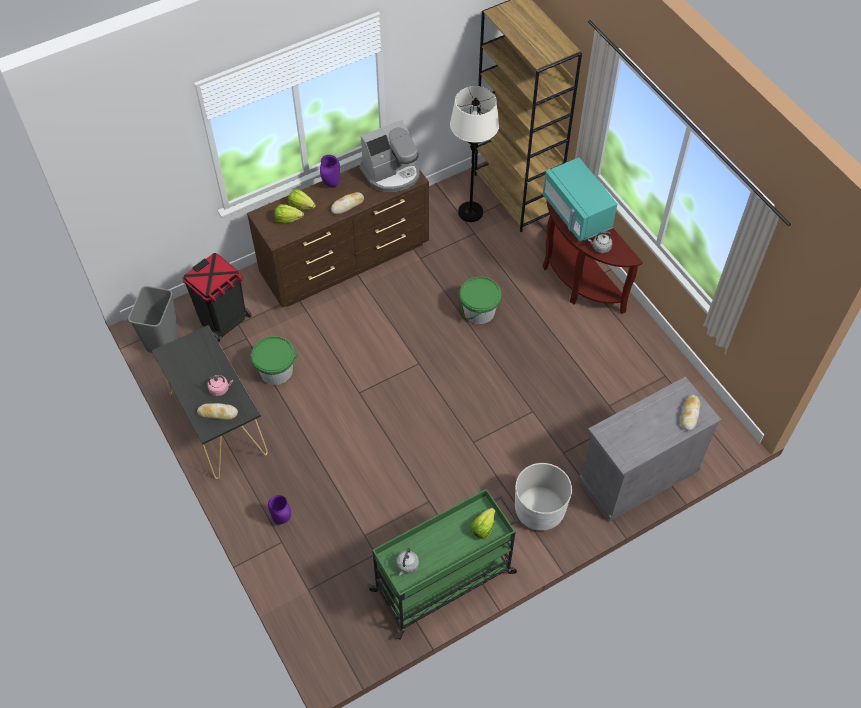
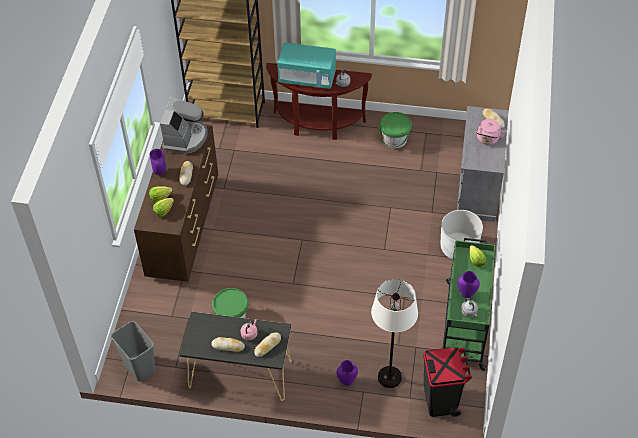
camera: 50 degrees left, 5 degrees down
(191, 381) = (228, 346): none -> bread
(224, 321) = (161, 322): black trash can -> black trash can (441, 400)
(429, 548) = (466, 294): none -> purple vase
(470, 212) = (216, 141): white floor lamp -> white floor lamp (390, 377)
(479, 311) = (294, 186): green bucket -> green bucket (394, 139)
(655, 427) = (487, 139): none -> pink kettle

